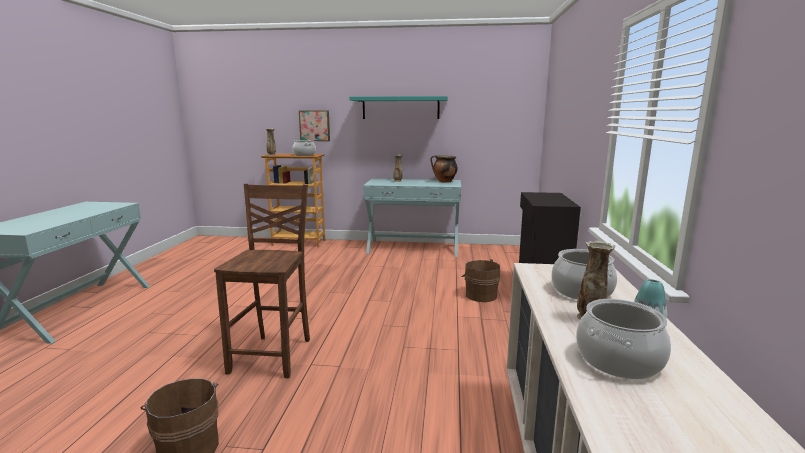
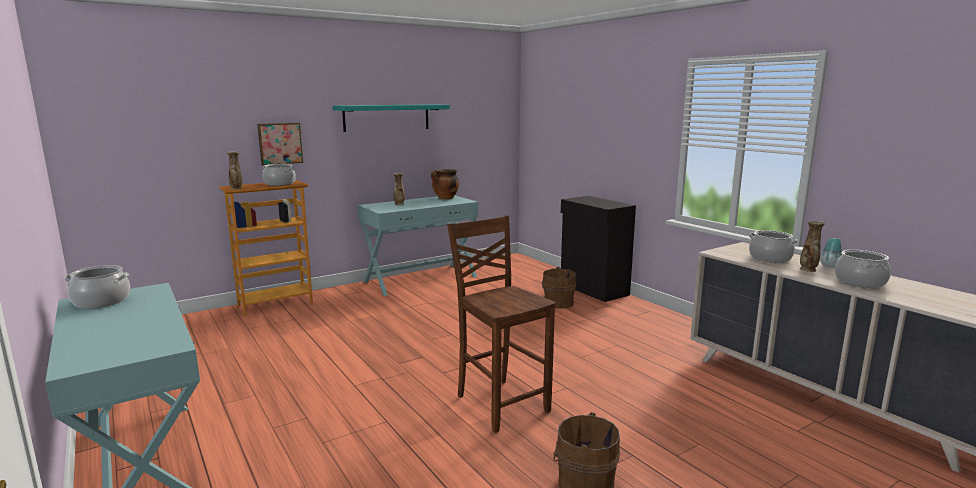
camera: 40 degrees left, 0 degrees up
(90, 205) = (102, 301): none -> cooking pot

